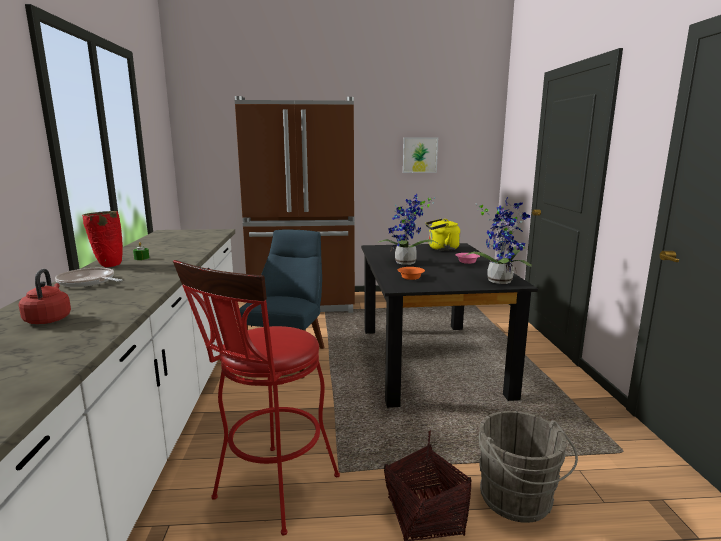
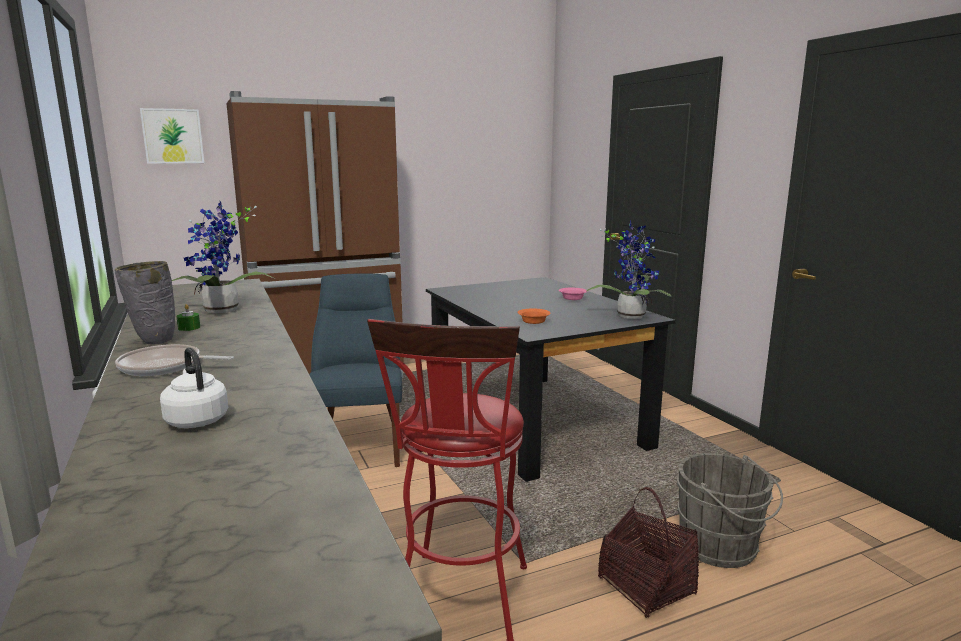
camera: 20 degrees left, 0 degrees up
(49, 319) = (196, 420): red kettle -> white kettle
(108, 265) = (154, 341): red vase -> grey vase
(406, 263) = (508, 306): potted plant -> potted plant (222, 311)
(420, 155) = (459, 171): picture -> picture (173, 136)
(441, 248) = (526, 285): yellow kettle -> none

